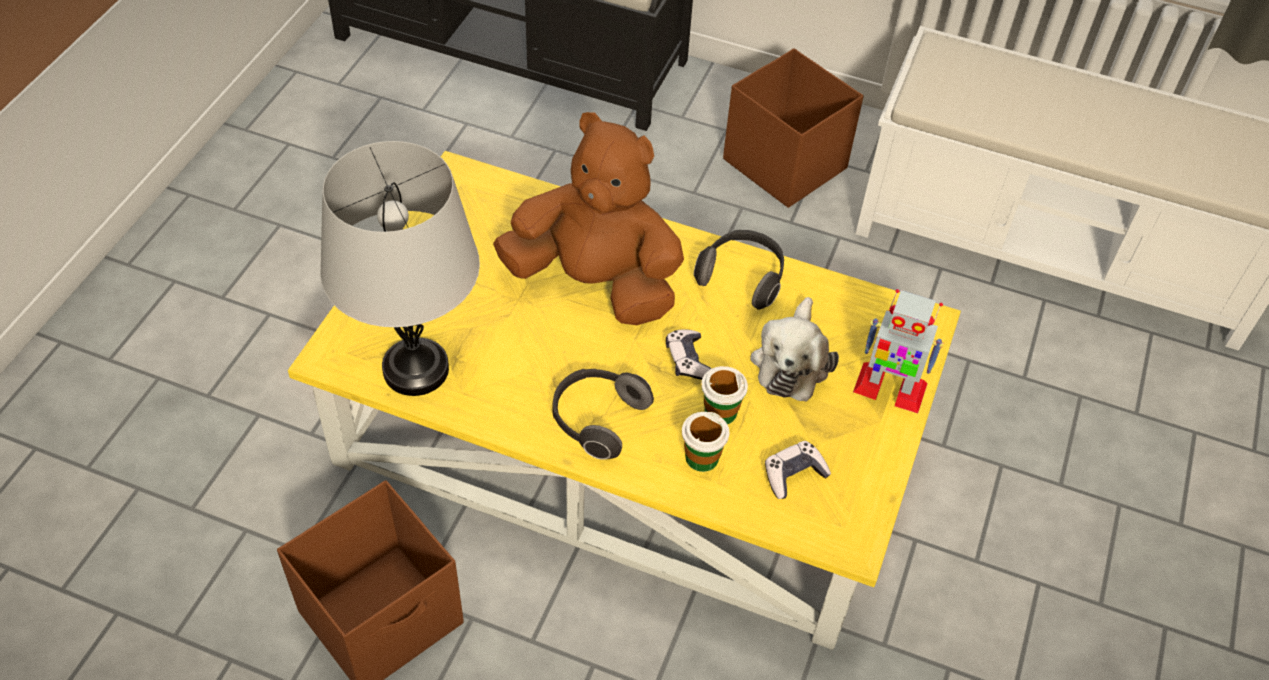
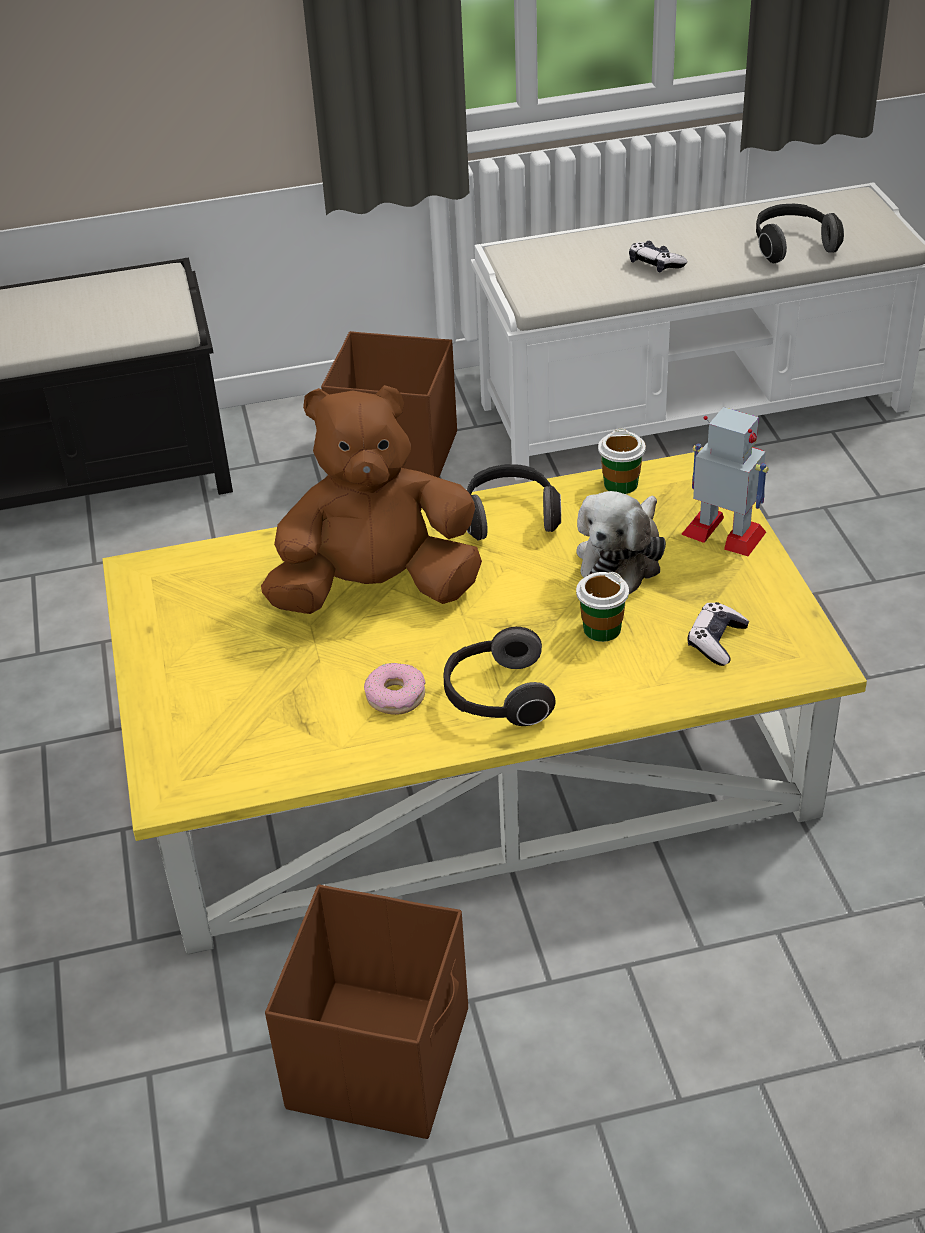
camera: 30 degrees left, 10 degrees down
(416, 369) = (273, 754): grey table lamp -> none
(531, 375) = (396, 696): none -> donut
(688, 360) = (530, 605): game controller -> game controller (655, 264)
(701, 457) = (623, 673): cup -> cup (620, 484)
(791, 361) = (622, 558): plush toy -> plush toy turned 45 degrees clockwise
(889, 388) = (724, 533): toy robot -> toy robot turned 135 degrees counterclockwise
(1184, 160) = (792, 246): none -> headphones

